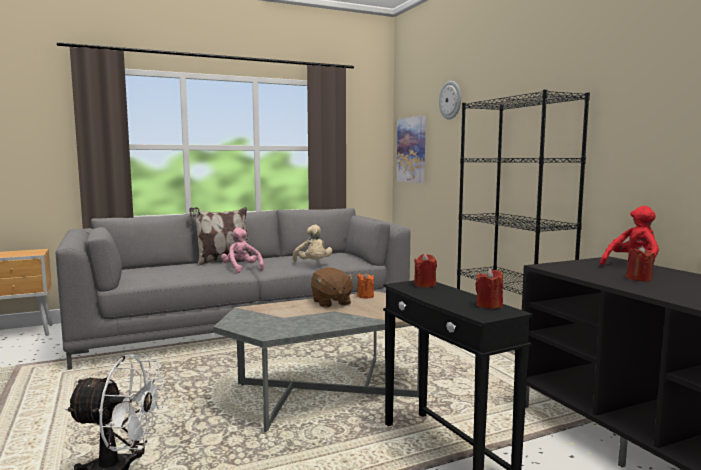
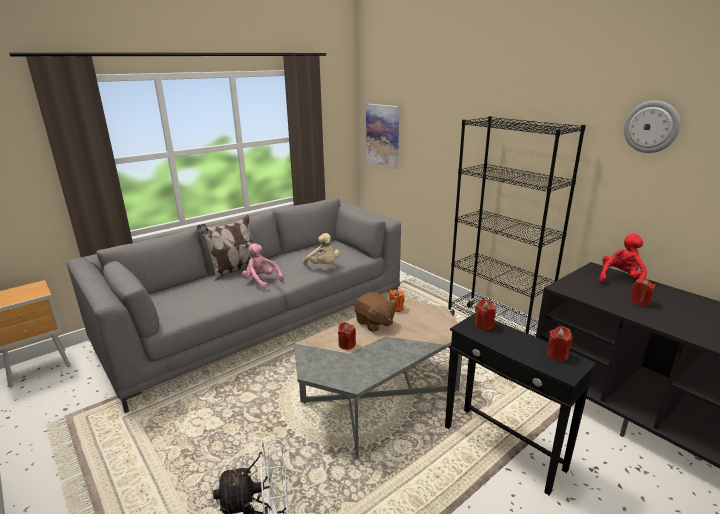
camera: 15 degrees left, 15 degrees up
(286, 312) = (347, 345): none -> red candle
(451, 100) = (429, 97): wall clock -> wall clock (651, 127)

